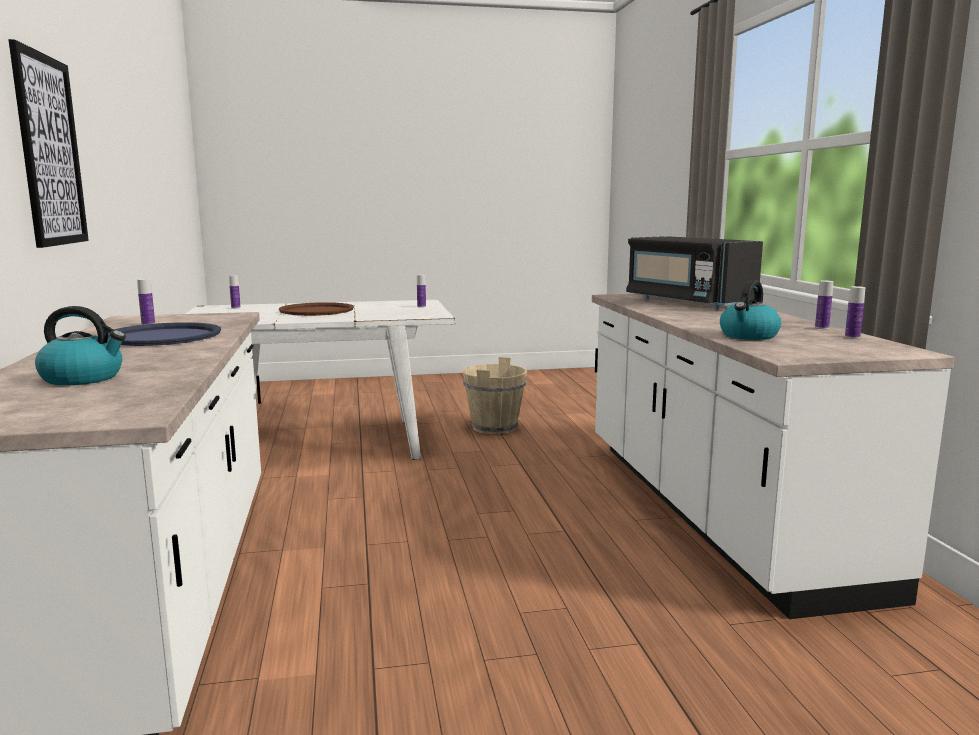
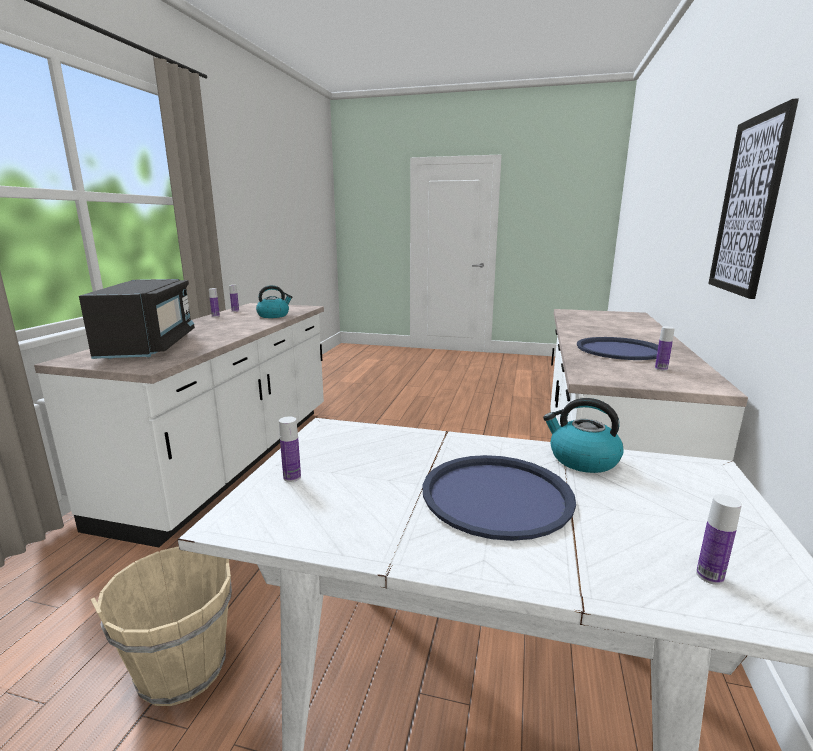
camera: 155 degrees left, 5 degrees up
(84, 378) = (612, 324): kettle -> kettle (582, 459)
(316, 310) = (497, 496): brown tray -> blue tray

